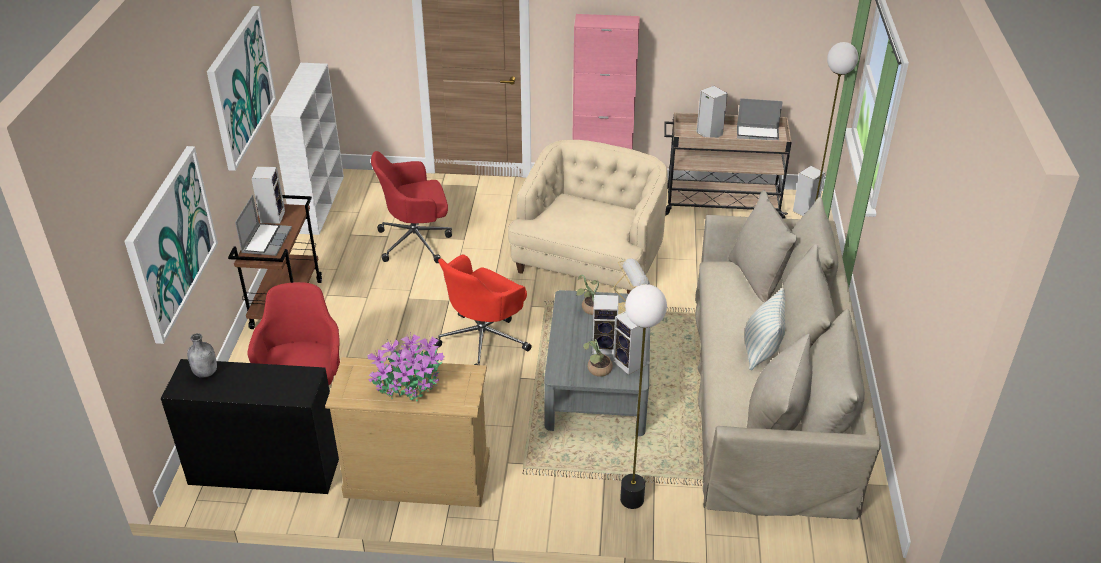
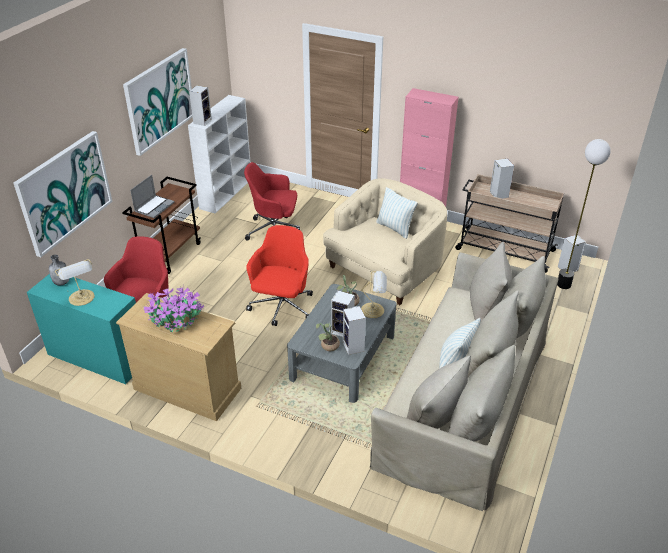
camera: 20 degrees right, 0 degrees up
(250, 386) = (82, 298): none -> table lamp
(264, 469) = (97, 357): black desk -> turquoise desk
(272, 216) = (167, 192): speaker -> speaker (202, 121)
(484, 340) = (282, 307): red office chair -> red office chair turned 135 degrees clockwise
(598, 202) = (395, 228): none -> pillow
(632, 499) = (321, 446): floor lamp -> none
(758, 136) = (535, 203): laptop -> none

